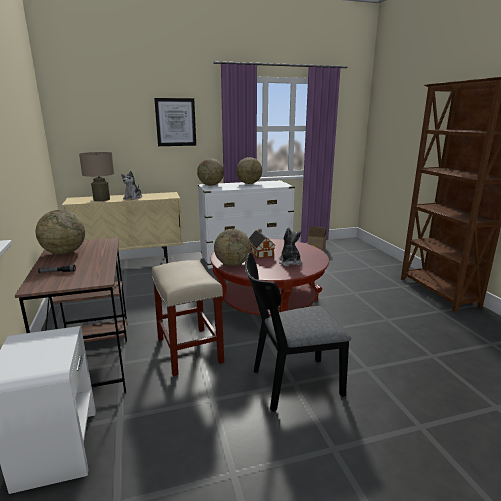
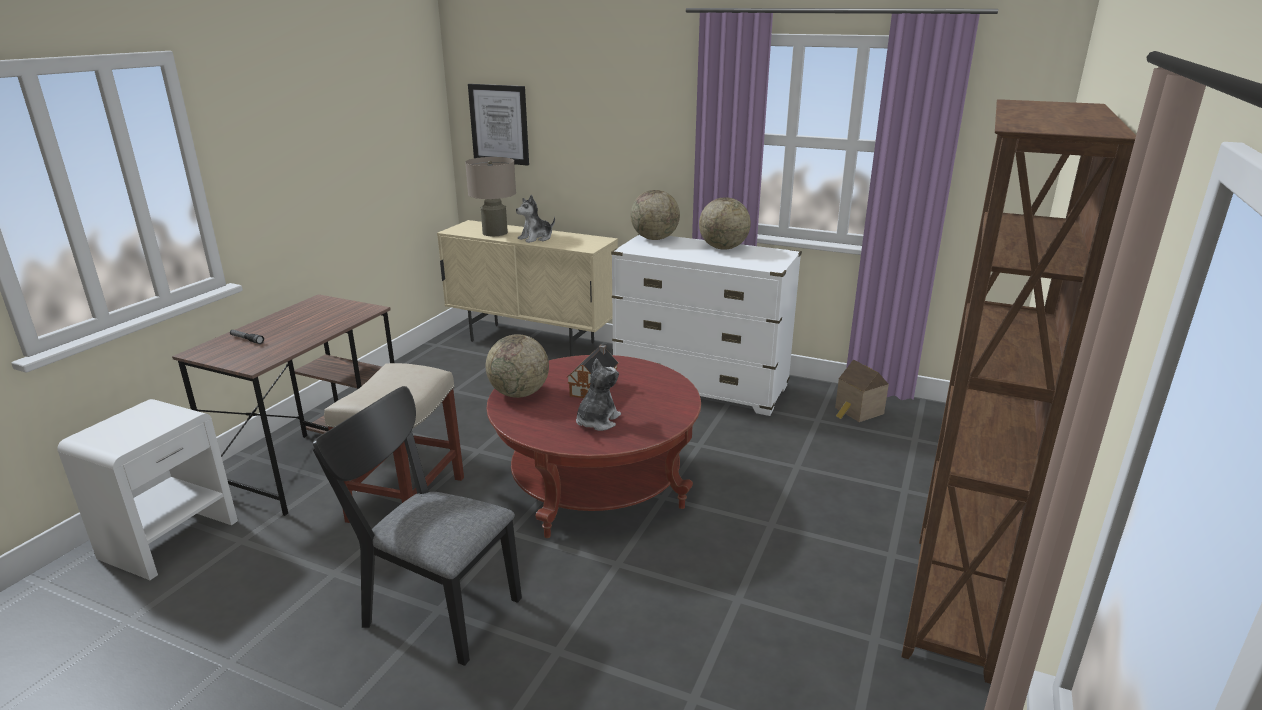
camera: 40 degrees right, 5 degrees up
(64, 253) = (302, 314): globe -> none
(175, 122) = (625, 117): picture -> picture (499, 124)

